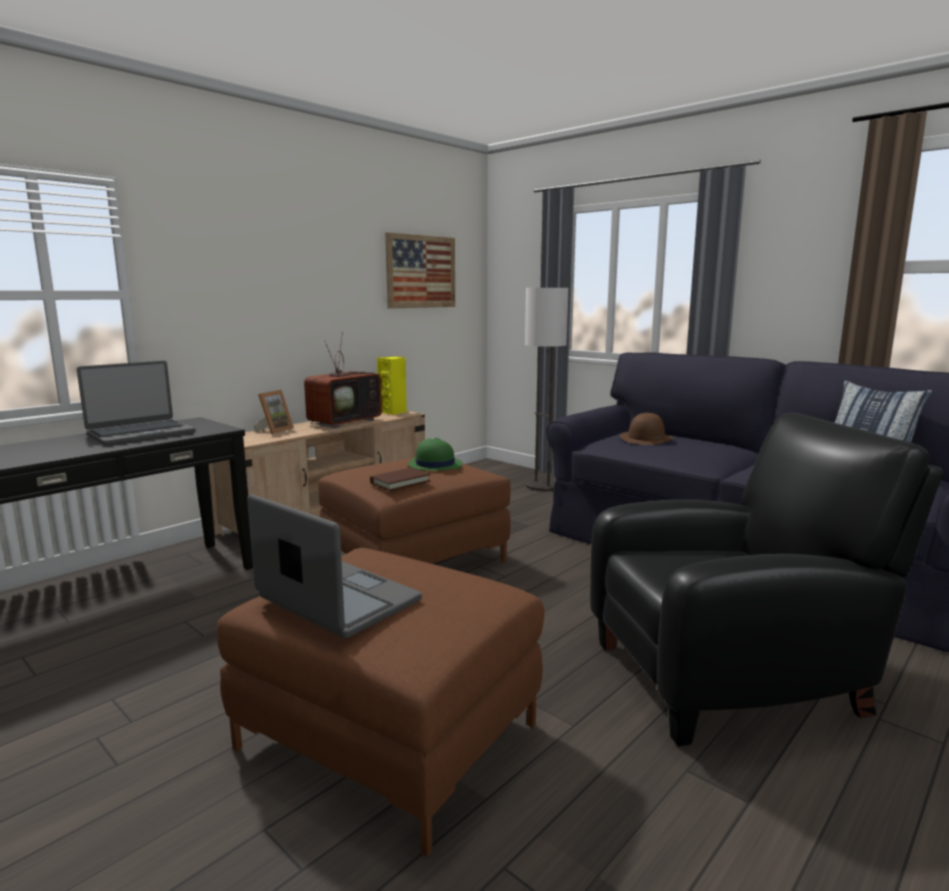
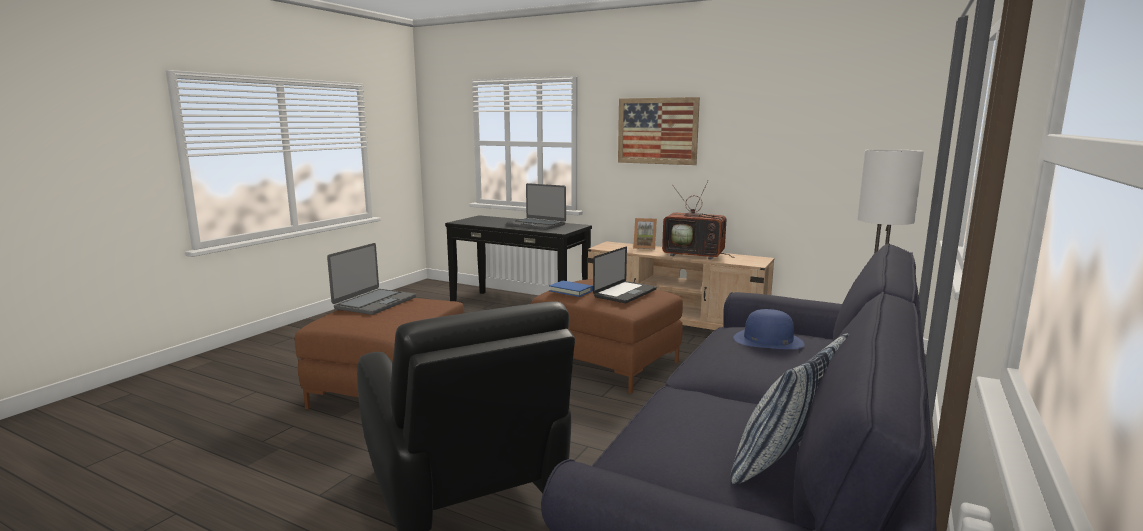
camera: 75 degrees right, 0 degrees up
(393, 412) = (754, 260): yellow speaker -> none
(400, 482) = (571, 291): brown book -> blue book
(421, 272) = (835, 127): picture -> picture (657, 131)
(434, 465) = (625, 293): green hat -> laptop
(646, 438) = (768, 340): brown hat -> blue hat

